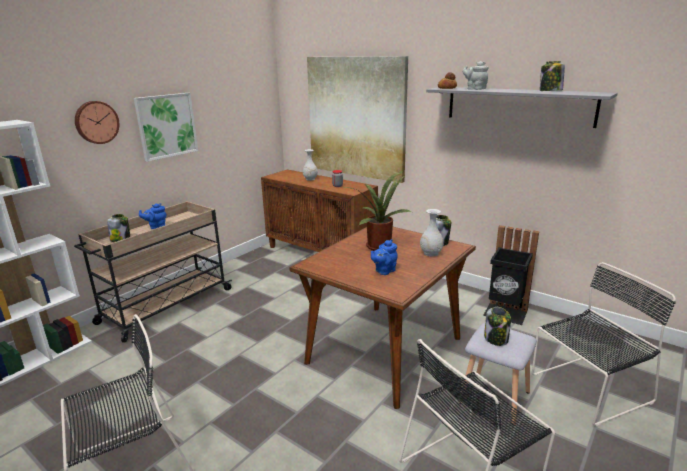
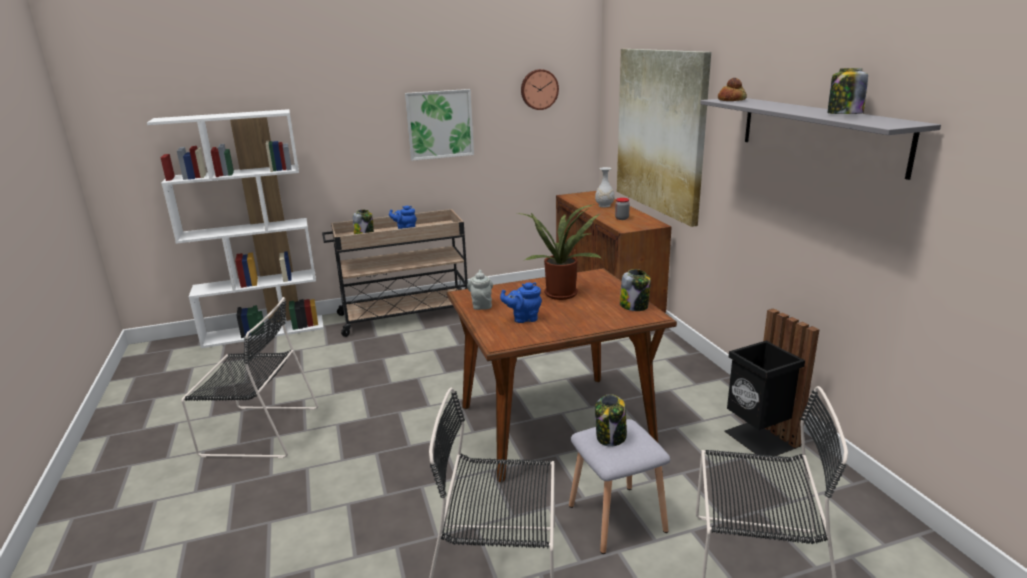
camera: 35 degrees right, 0 degrees up
(96, 122) = (363, 116): wall clock -> wall clock (539, 89)
(431, 253) = (605, 315): white vase -> none
(475, 89) = (759, 104): grey teapot -> grey teapot (481, 305)

